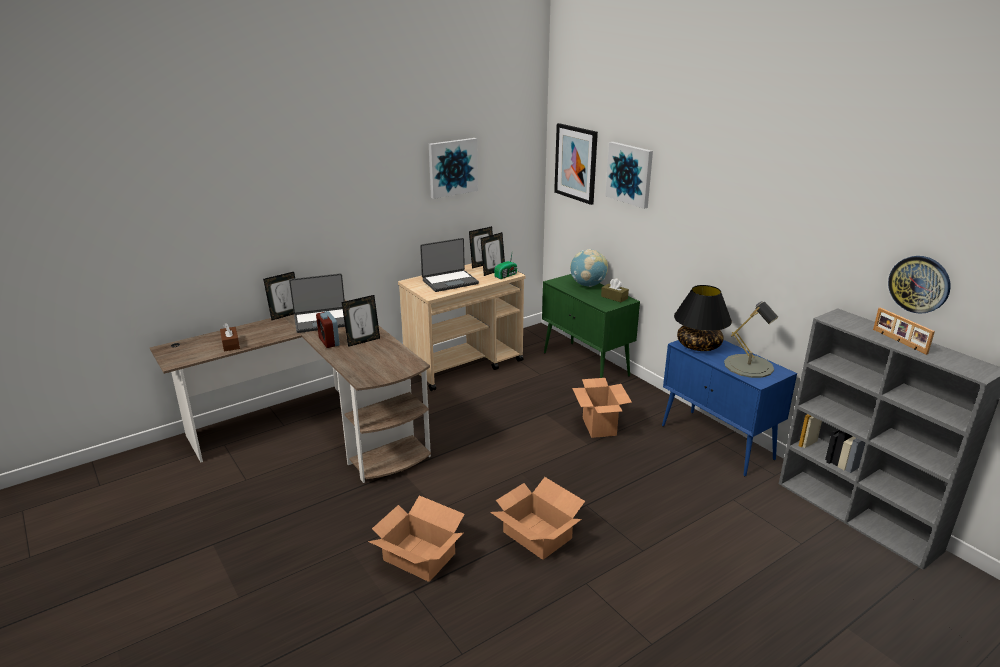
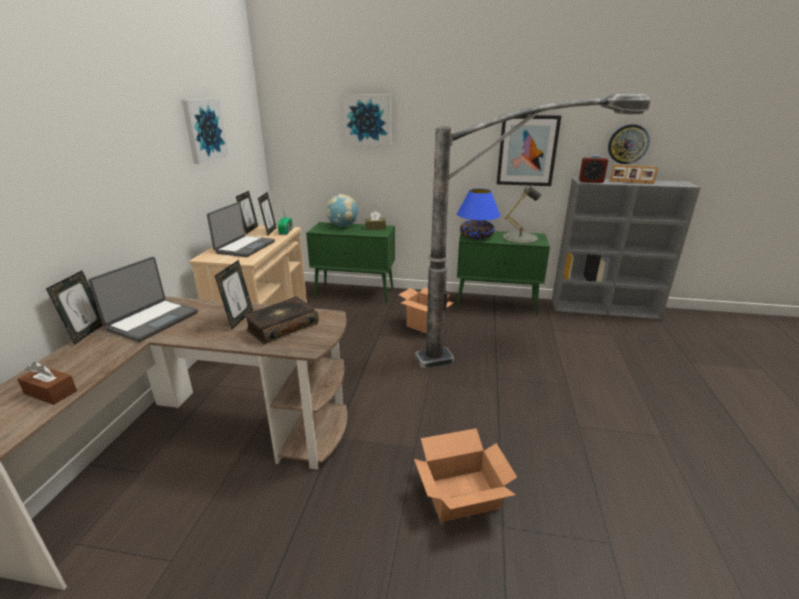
camera: 45 degrees left, 0 degrees up
(329, 342) = (199, 334): alarm clock -> alarm clock (591, 181)
(375, 358) = (282, 327): none -> book
(537, 534) = (504, 416): cardboard box -> none
(576, 163) = (302, 122): picture -> picture (527, 151)
(651, 488) = (511, 346): none -> floor lamp
(698, 346) = (476, 237): black table lamp -> blue table lamp
(717, 442) = (496, 304): blue cabinet -> green cabinet

